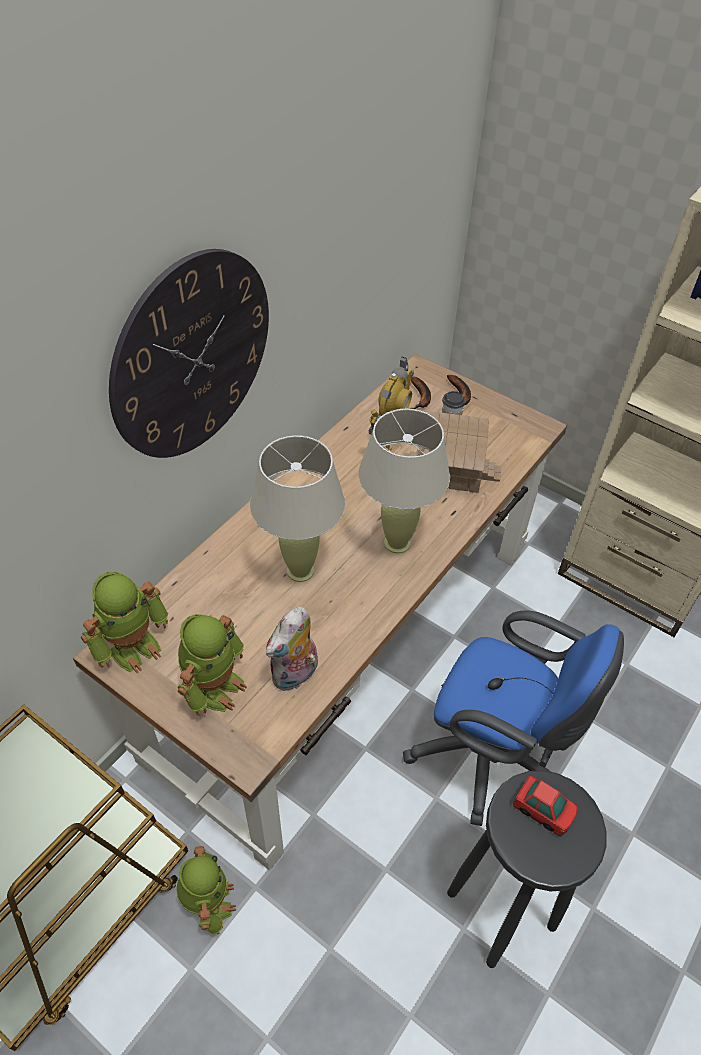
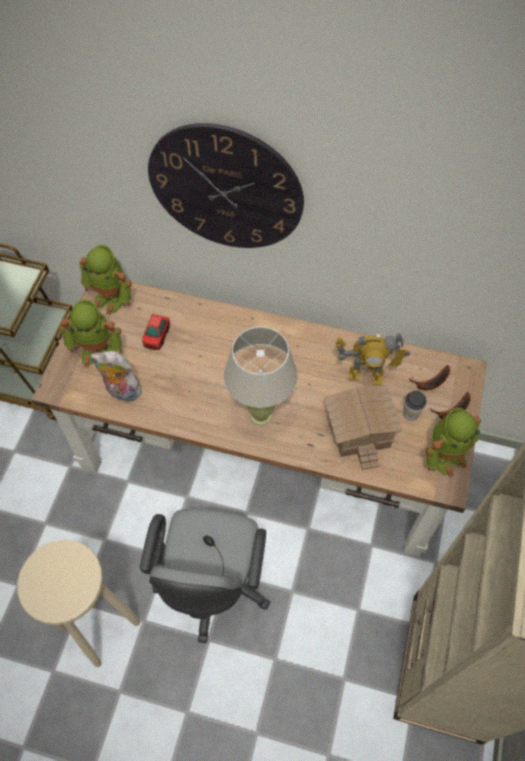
camera: 70 degrees right, 10 degrees up
(209, 901) = (54, 444): toy robot -> toy robot (445, 455)
(300, 571) = (207, 363): beige table lamp -> none
(490, 757) = (212, 586): blue office chair -> grey office chair
(502, 911) = (98, 625): black stool -> beige stool
(543, 811) = (68, 574): toy car -> toy car (156, 336)

